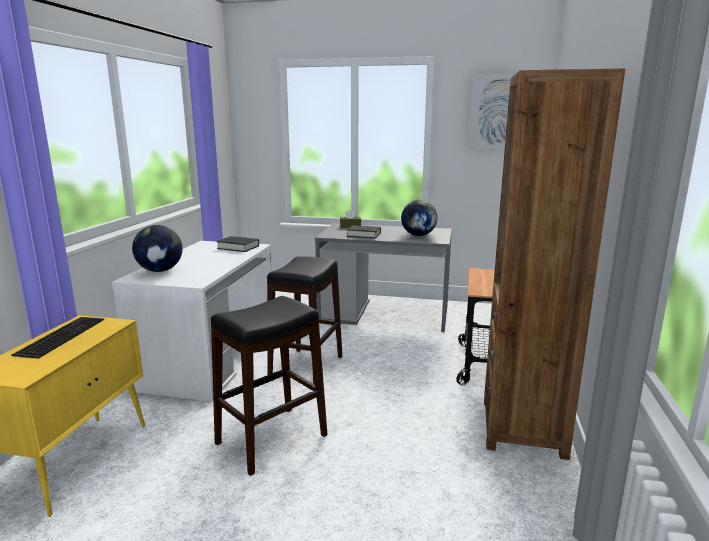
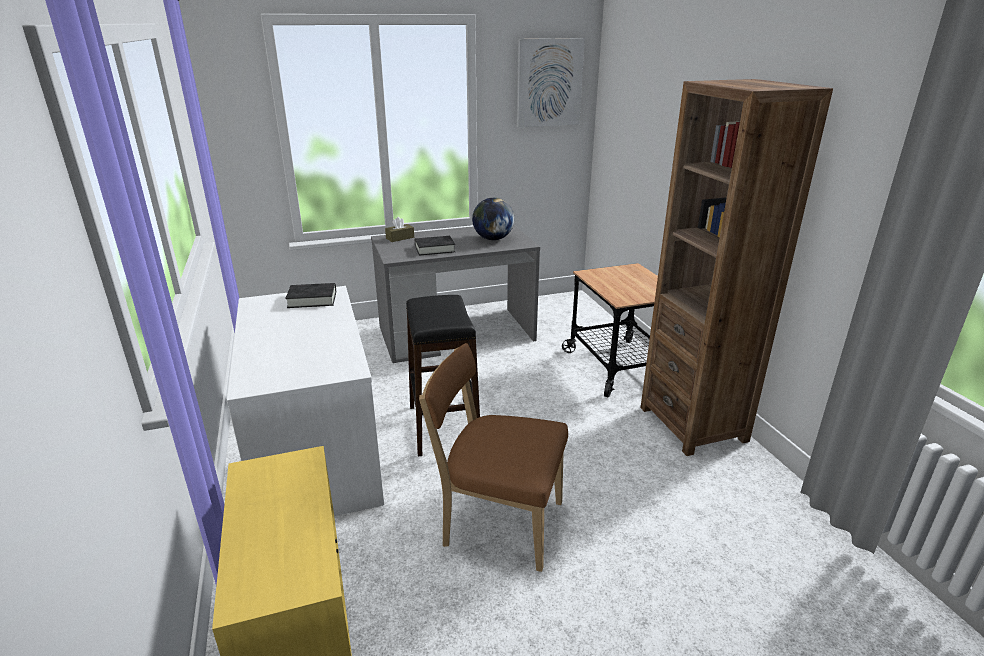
camera: 30 degrees left, 10 degrees up
(60, 335) = (258, 504): keyboard -> none
(160, 270) = (268, 363): globe -> none
(272, 439) = (497, 522): black stool -> brown chair

